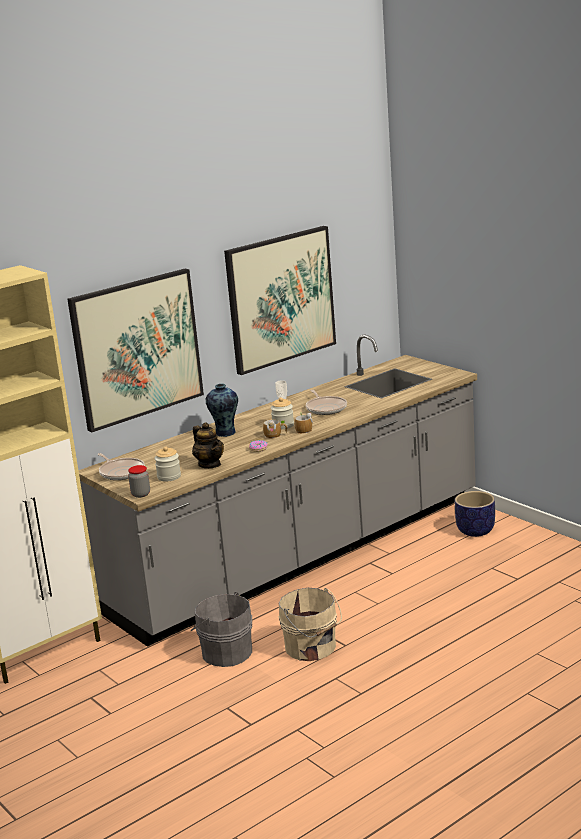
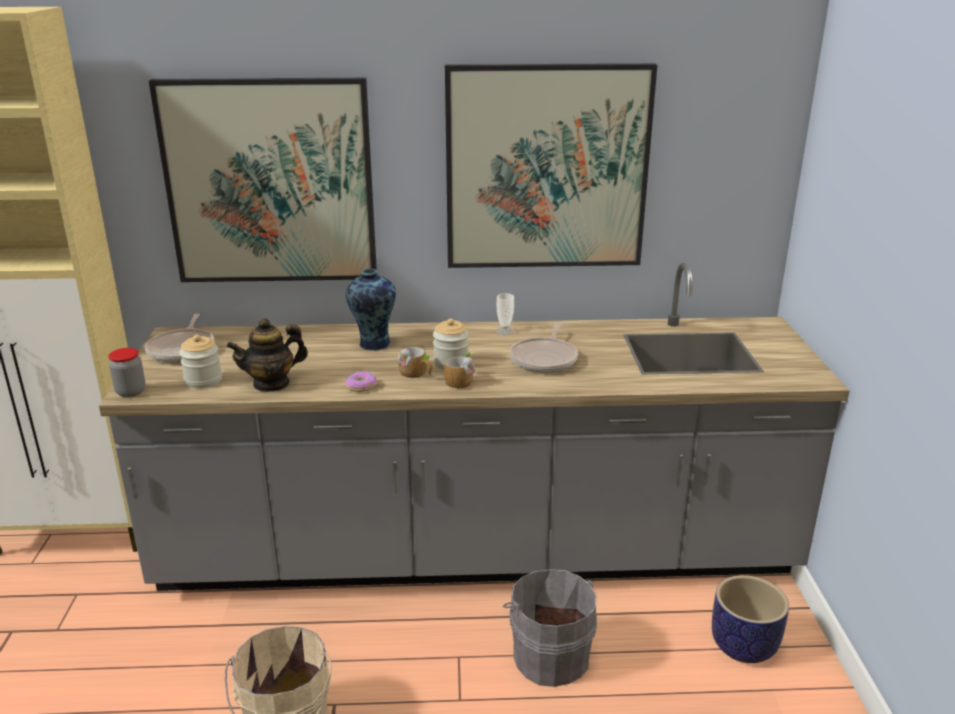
camera: 35 degrees right, 5 degrees up
(210, 464) = (271, 383): teapot -> teapot turned 60 degrees clockwise
(225, 652) = (202, 658): grey bucket -> grey bucket (549, 655)

